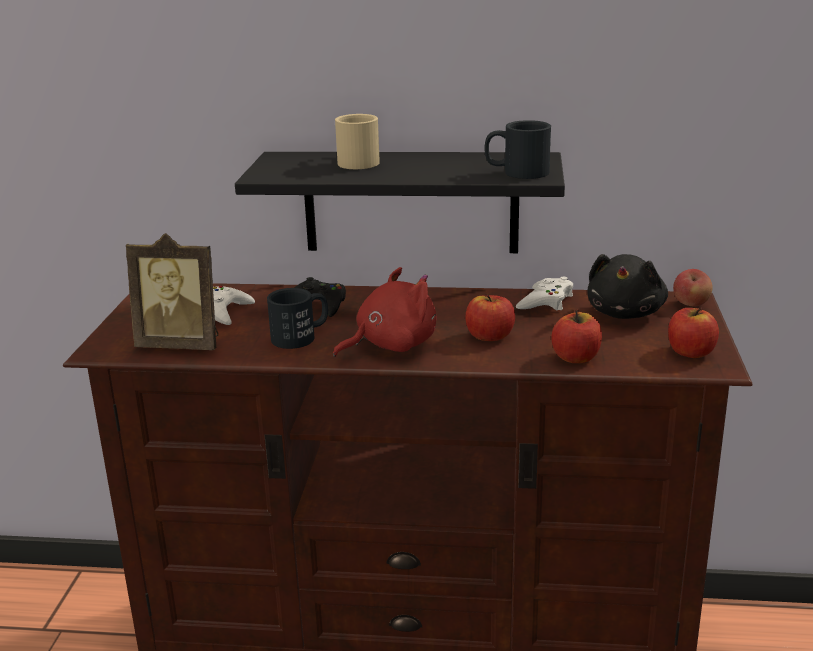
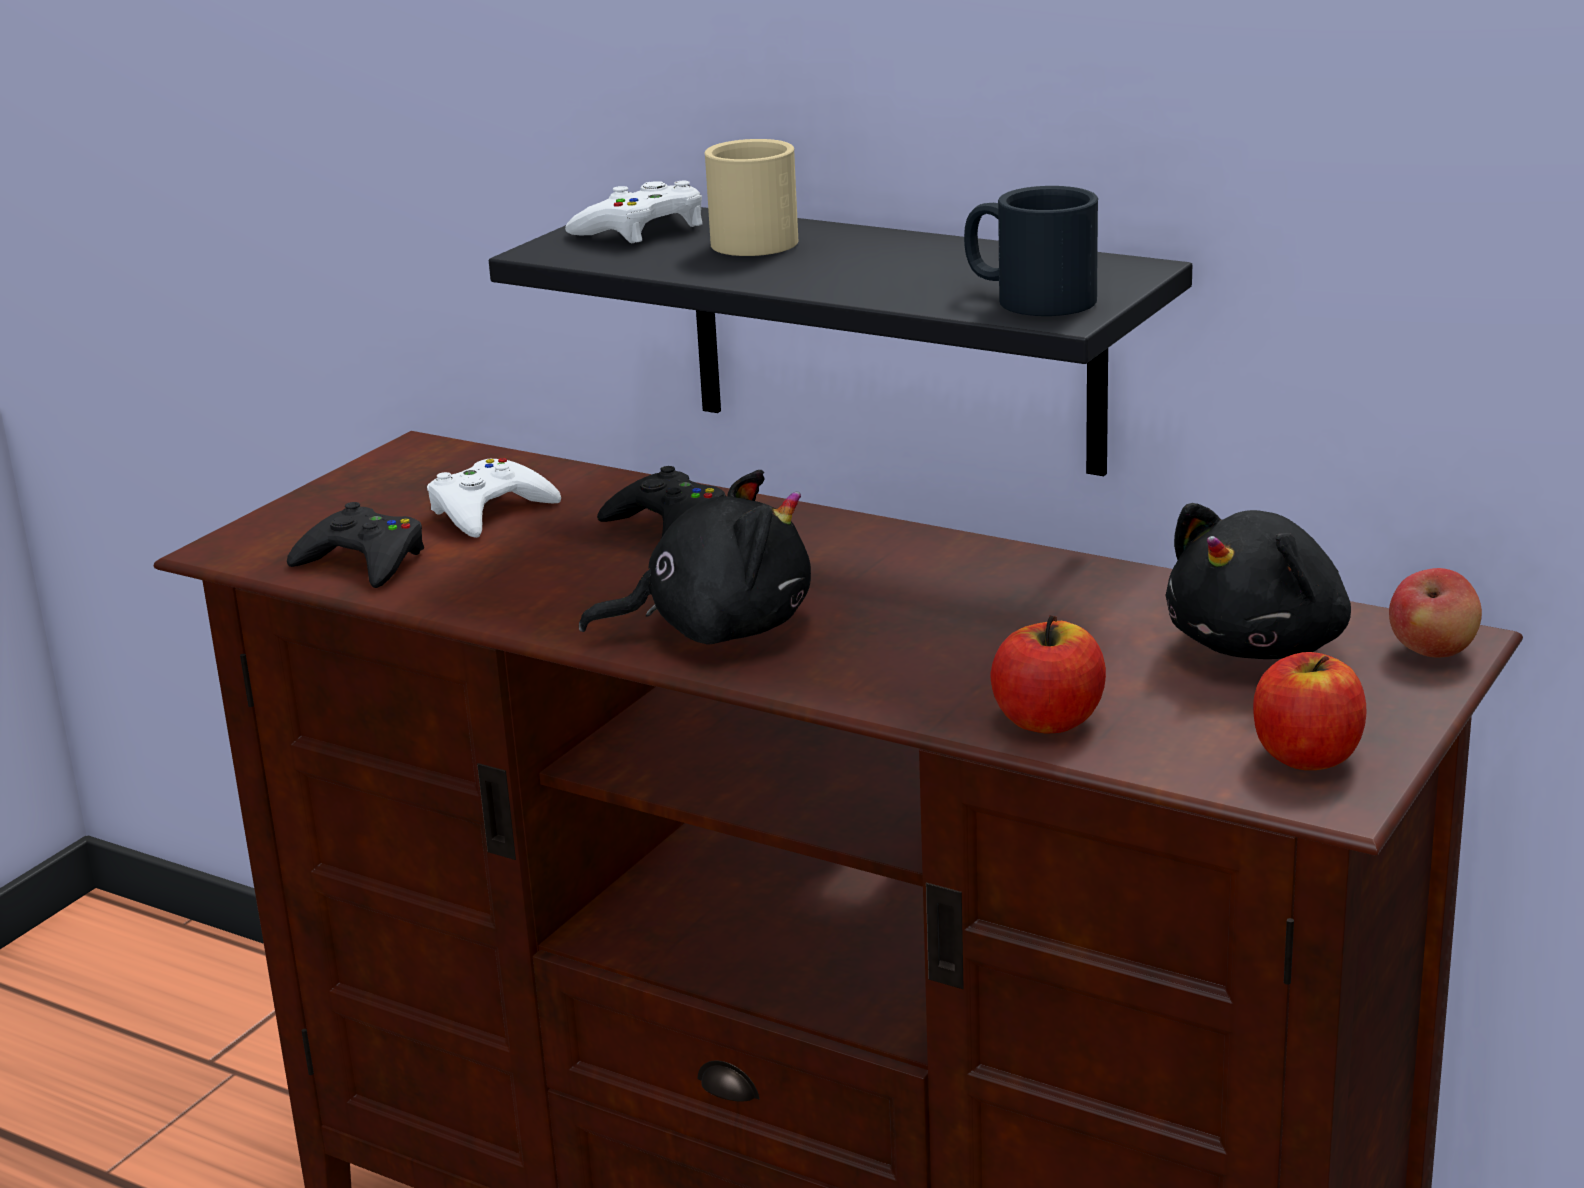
camera: 25 degrees right, 0 degrees up
(182, 344) = (363, 561): picture frame -> black game controller
(301, 336) = (577, 582): black mug -> none
(391, 345) = (717, 629): red plush toy -> black plush toy
(490, 336) = (923, 645): apple -> none
(546, 301) = (1118, 591): white game controller -> white game controller (642, 229)

